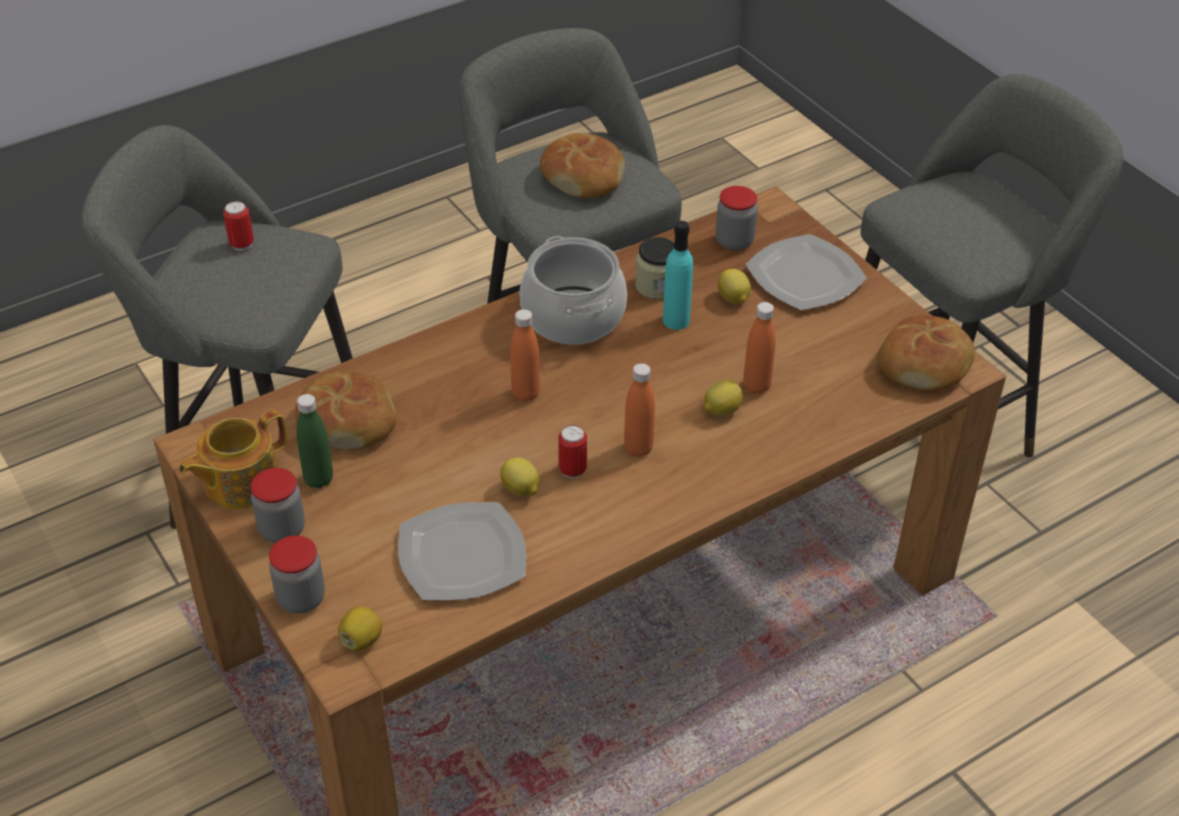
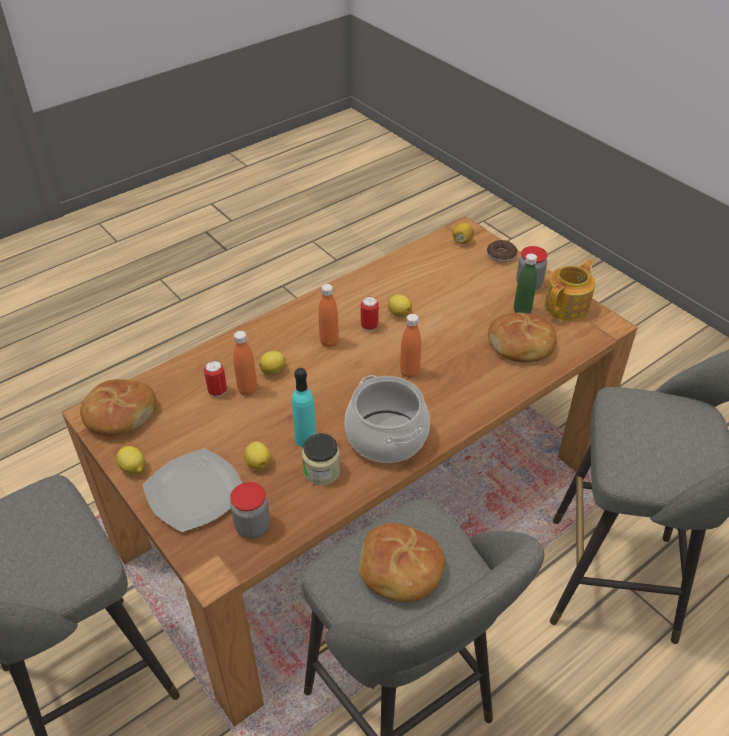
camera: 175 degrees right, 0 degrees up
(242, 244) = (676, 460): can -> can (217, 391)
(301, 598) = (501, 255): jar -> donut
(460, 554) = (424, 279): plate -> none
(884, 303) = (133, 469): none -> lemon

